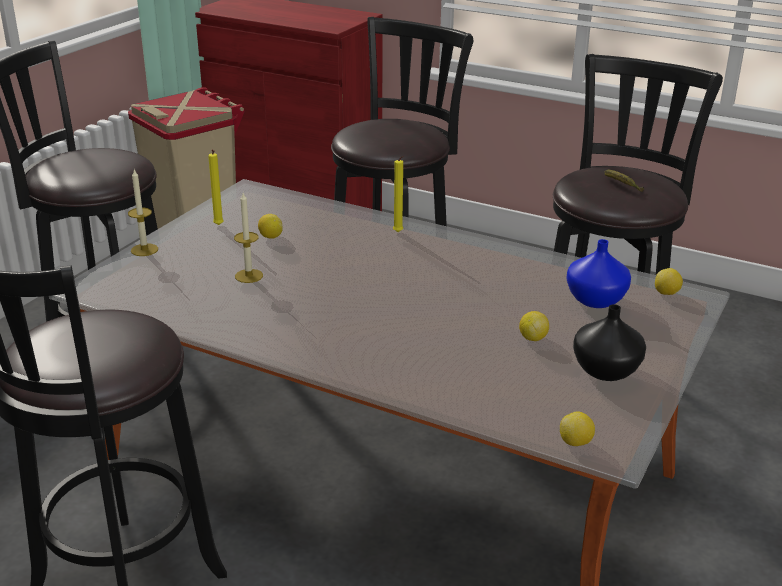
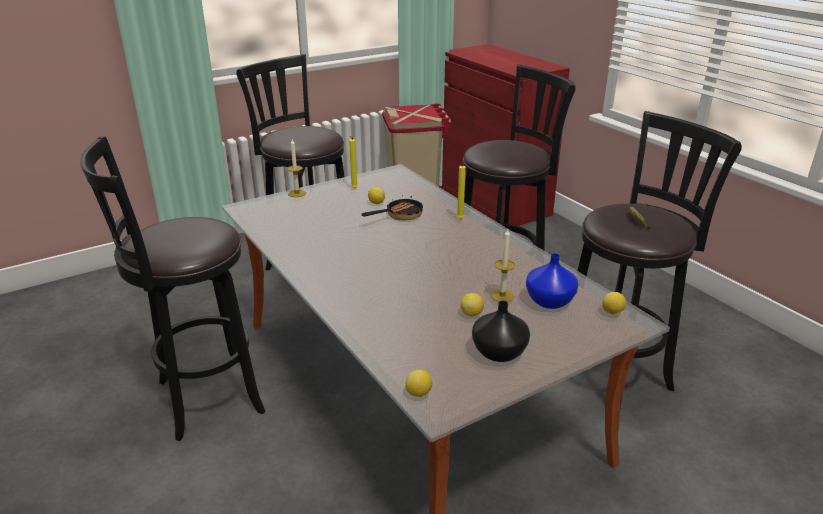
camera: 30 degrees right, 0 degrees up
(249, 276) = (337, 223): candle -> candle (502, 296)
(319, 246) = (399, 215): none -> frying pan

